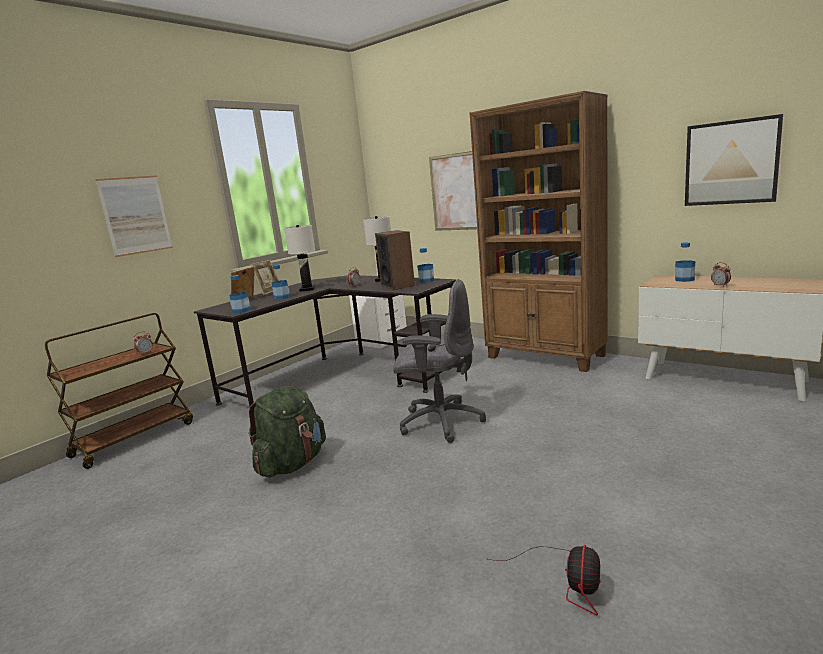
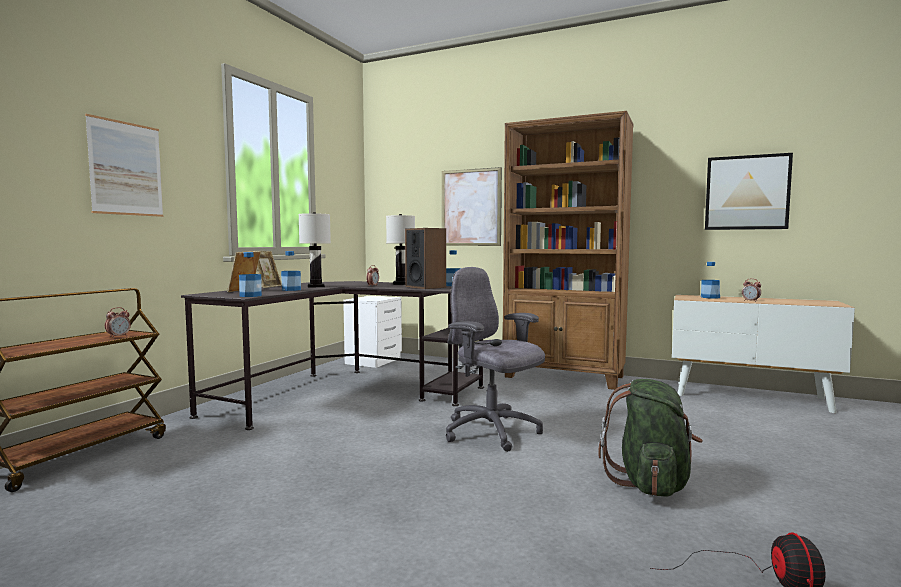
camera: 15 degrees left, 10 degrees down
(292, 464) = (331, 478): green backpack -> green backpack (650, 483)
(440, 422) = (492, 432): grey office chair -> grey office chair turned 135 degrees counterclockwise

